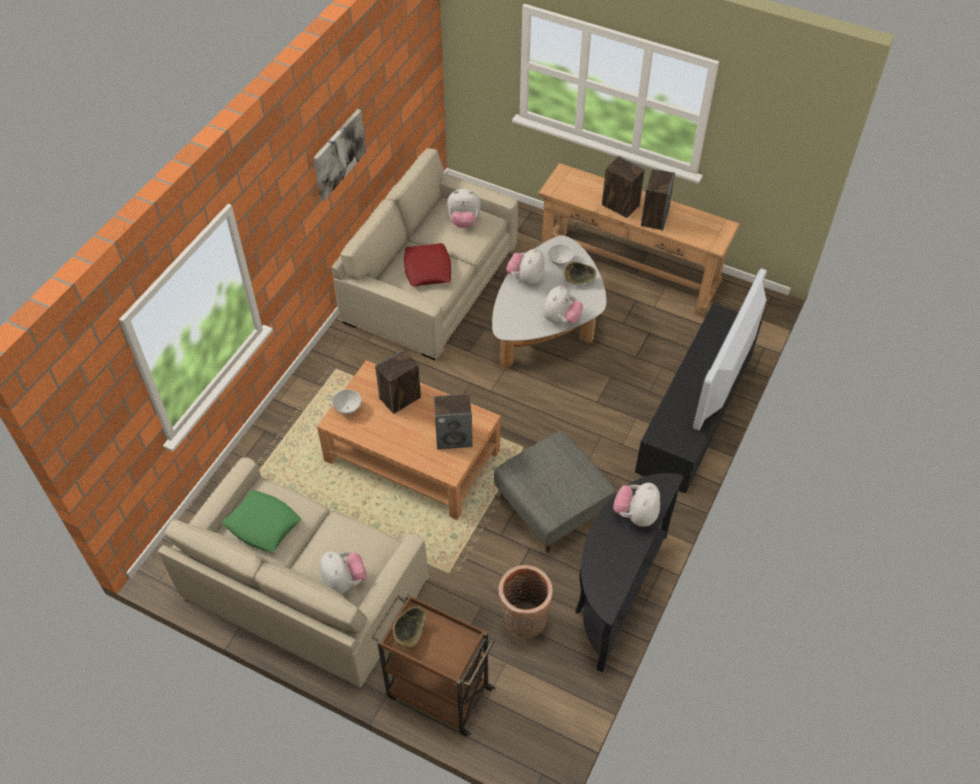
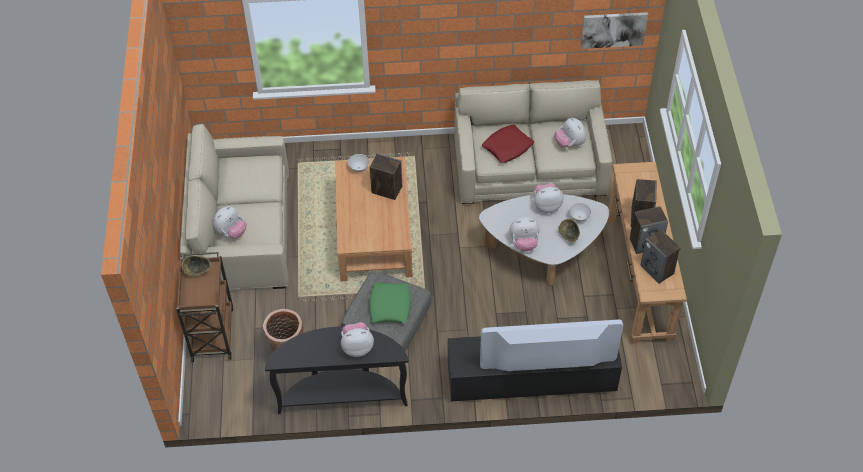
camera: 60 degrees right, 0 degrees up
(262, 524) = (245, 174): green pillow -> green pillow (390, 305)
(338, 154) = (493, 26): picture -> picture (613, 29)
(454, 437) = (375, 233): speaker -> speaker (657, 270)

